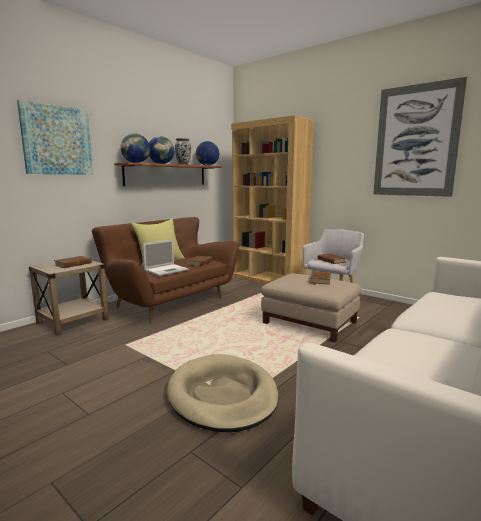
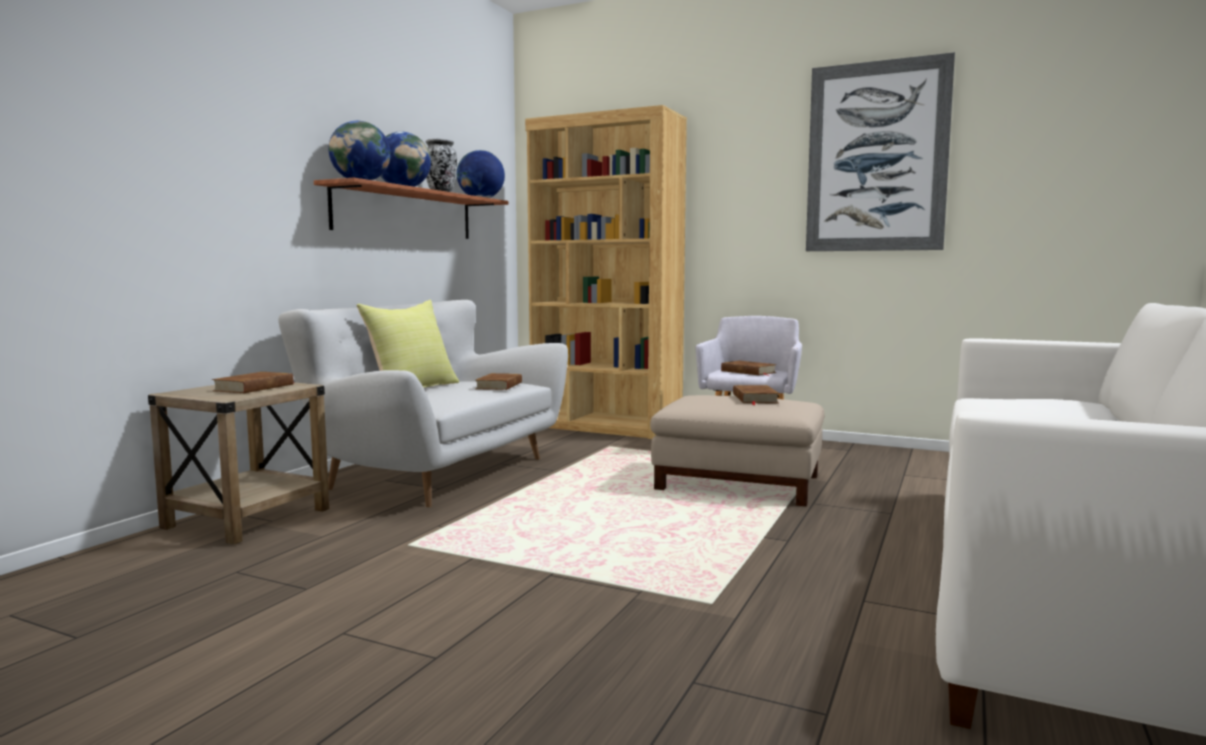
camera: 15 degrees left, 5 degrees down
(57, 140) = (209, 121): picture -> none
(167, 270) = (448, 398): laptop -> none
(169, 302) = (435, 472): brown sofa -> white sofa
(222, 395) = (677, 598): beige dog bed -> none

